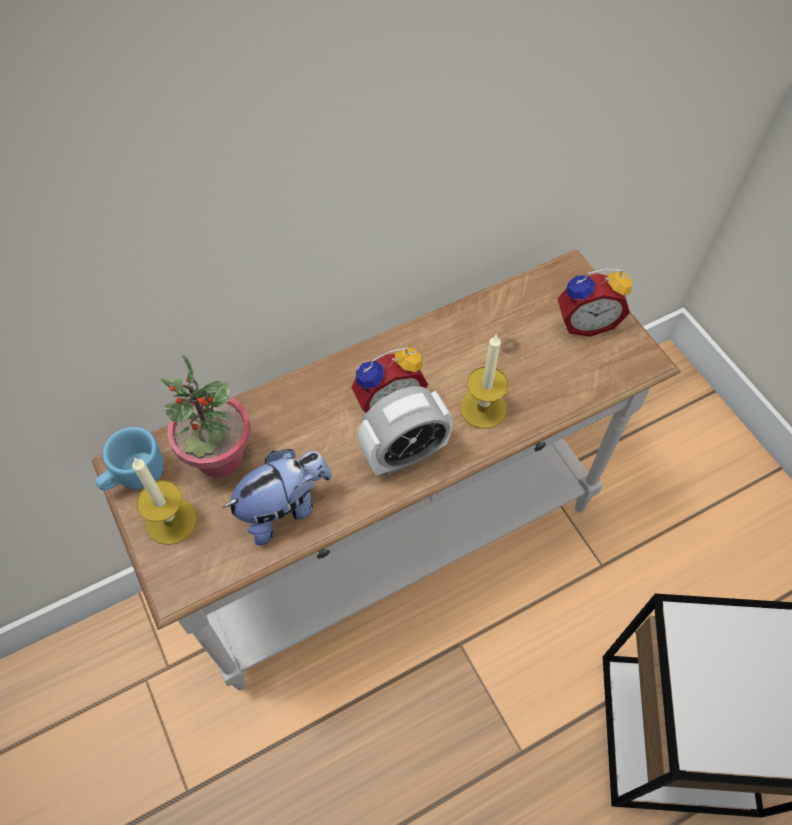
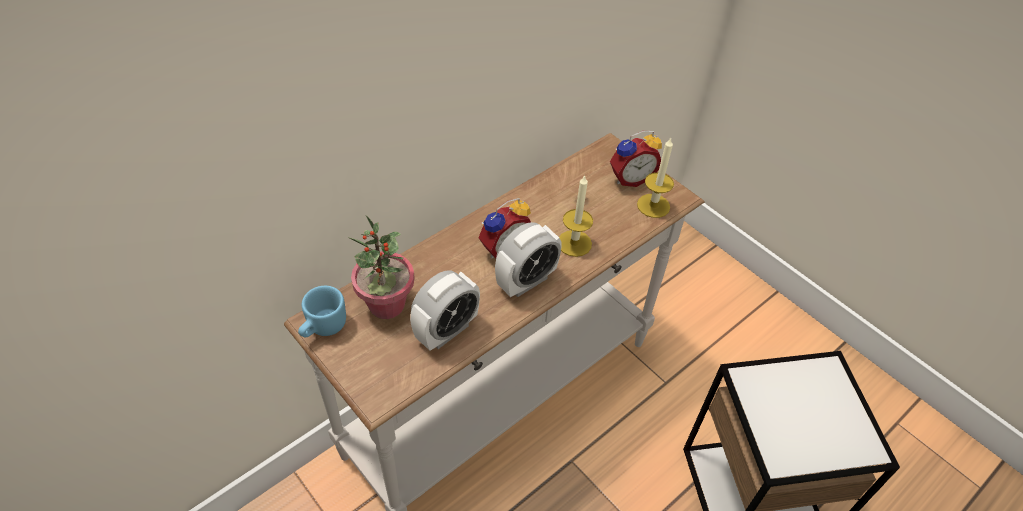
camera: 15 degrees left, 10 degrees down
(171, 521) = (361, 354): candle -> candle (653, 205)
(284, 508) = (446, 331): plush toy -> alarm clock

